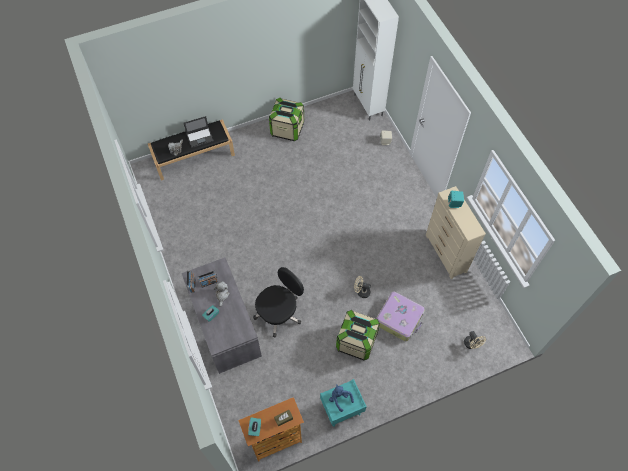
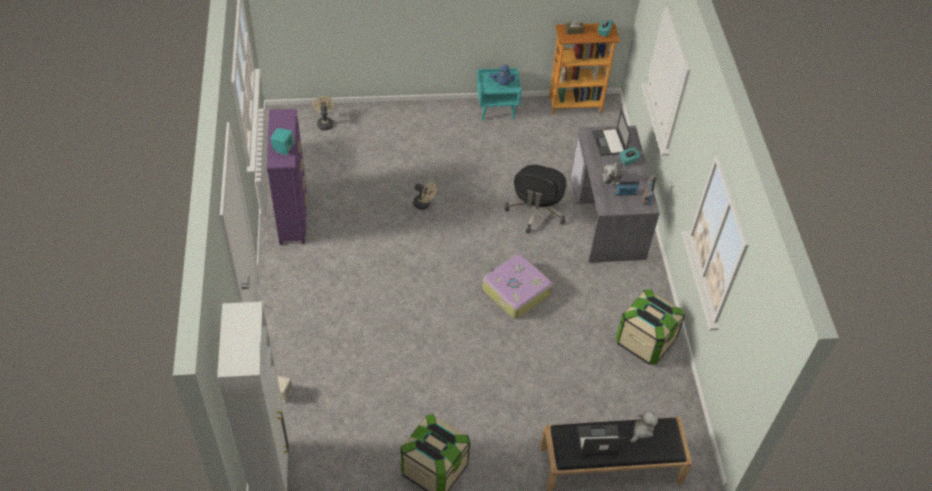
camera: 165 degrees left, 10 degrees down
(229, 328) = (609, 142): none -> laptop
(279, 313) = (536, 211): black office chair -> black office chair turned 45 degrees counterclockwise
(356, 341) = (454, 160): storage box -> storage box (645, 341)
(399, 318) = (392, 166): suitcase -> suitcase (515, 291)
(446, 254) = (293, 215): beige dresser -> purple dresser

